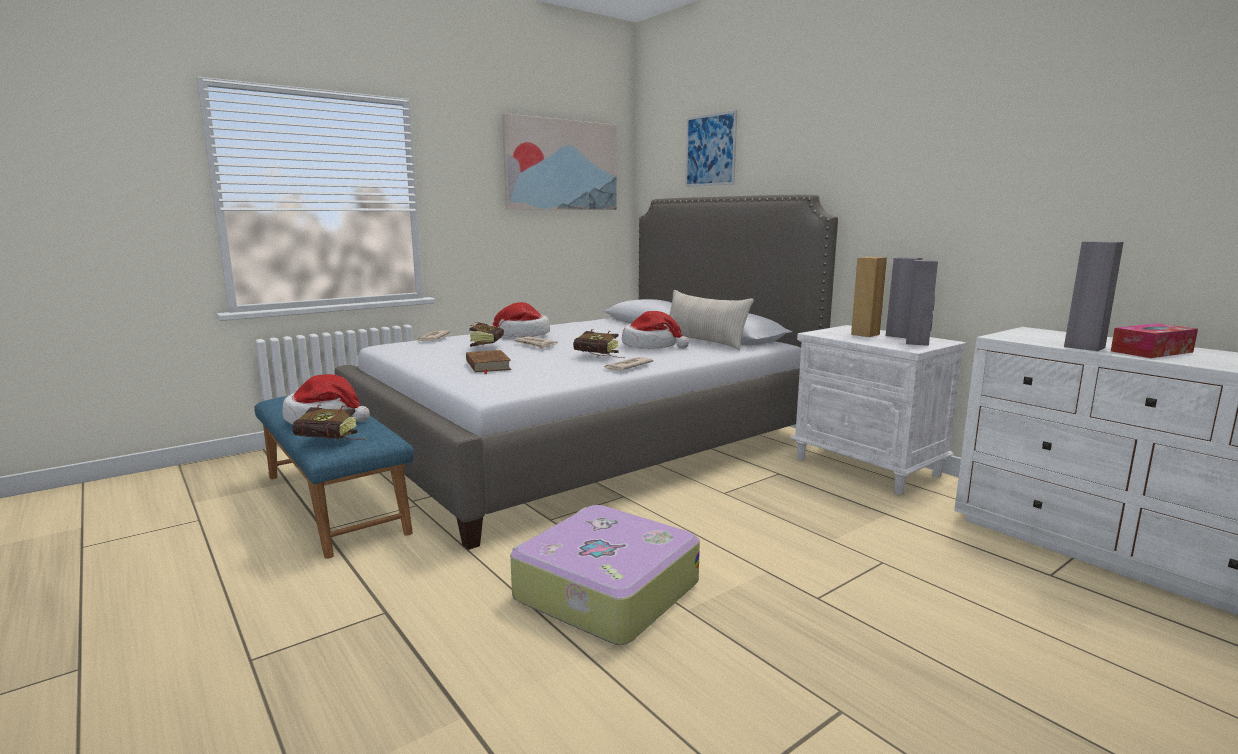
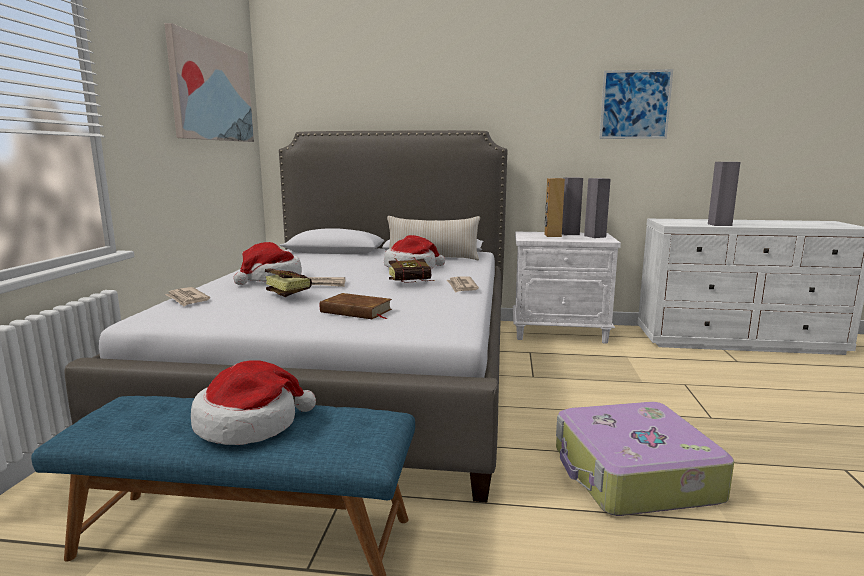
camera: 45 degrees left, 0 degrees up
(333, 441) = (351, 441): book -> none
(710, 150) = (361, 88): picture -> picture (635, 104)
(1151, 351) = (743, 223): tissue box -> none

